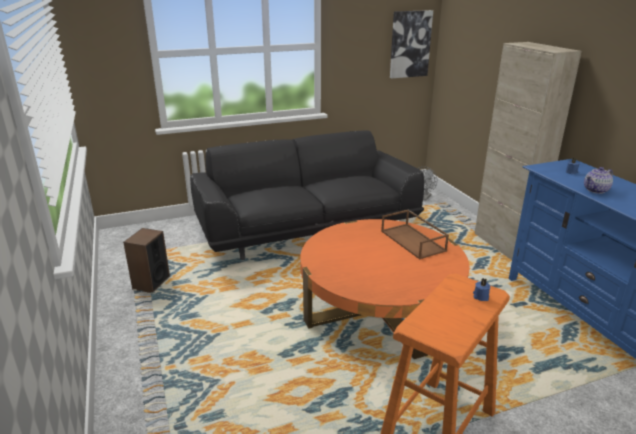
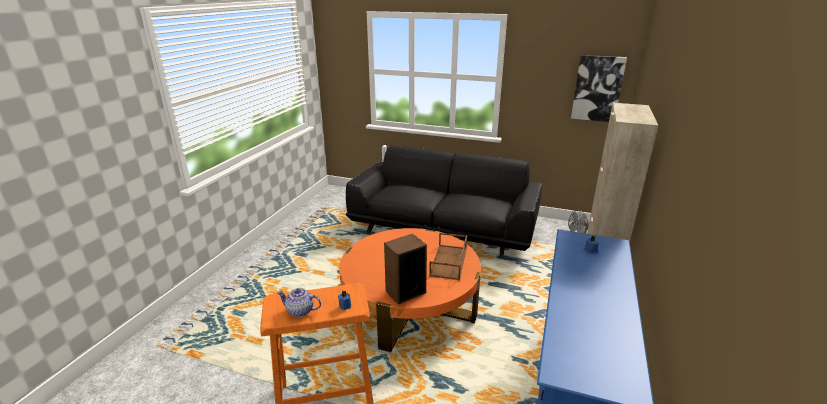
camera: 40 degrees right, 0 degrees up
(151, 283) = (310, 226): speaker -> speaker (405, 291)
(596, 190) = (573, 273): teapot -> teapot (300, 311)

